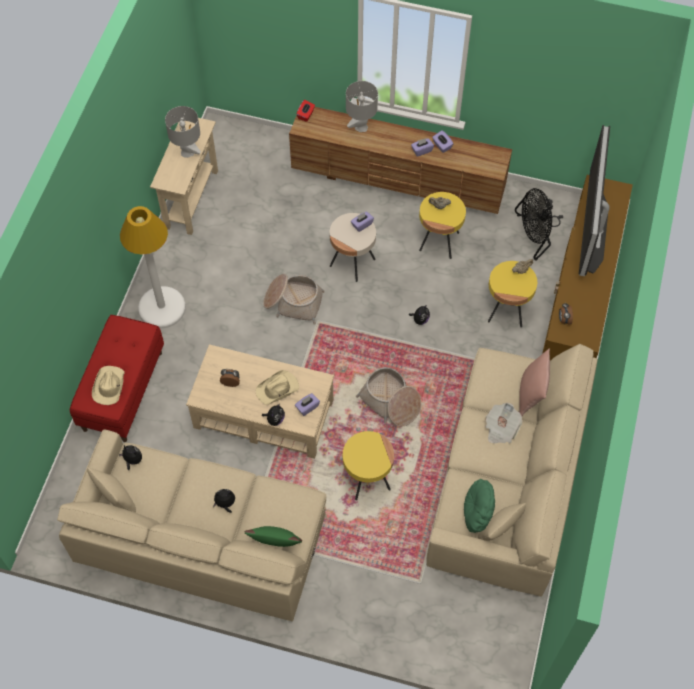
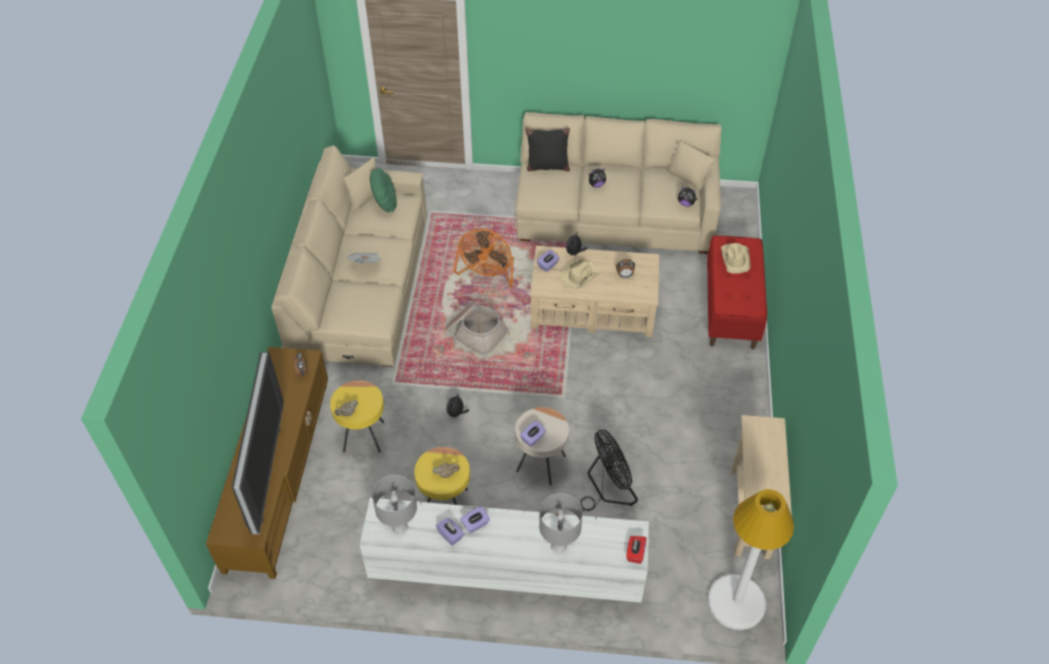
camera: 170 degrees right, 10 degrees down
(162, 308) = (729, 386): white floor lamp -> white floor lamp (736, 602)
(187, 153) = (761, 466): grey table lamp -> grey table lamp (399, 527)
(276, 545) = (547, 166): green pillow -> black pillow
(293, 302) = (595, 411): basket -> none
(367, 479) = (486, 272): yellow side table -> orange fan
(397, 183) = (506, 574): brown cabinet -> white cabinet
(531, 395) = (338, 296): pink pillow -> none
(537, 233) = (329, 533): black fan -> black fan (605, 486)

